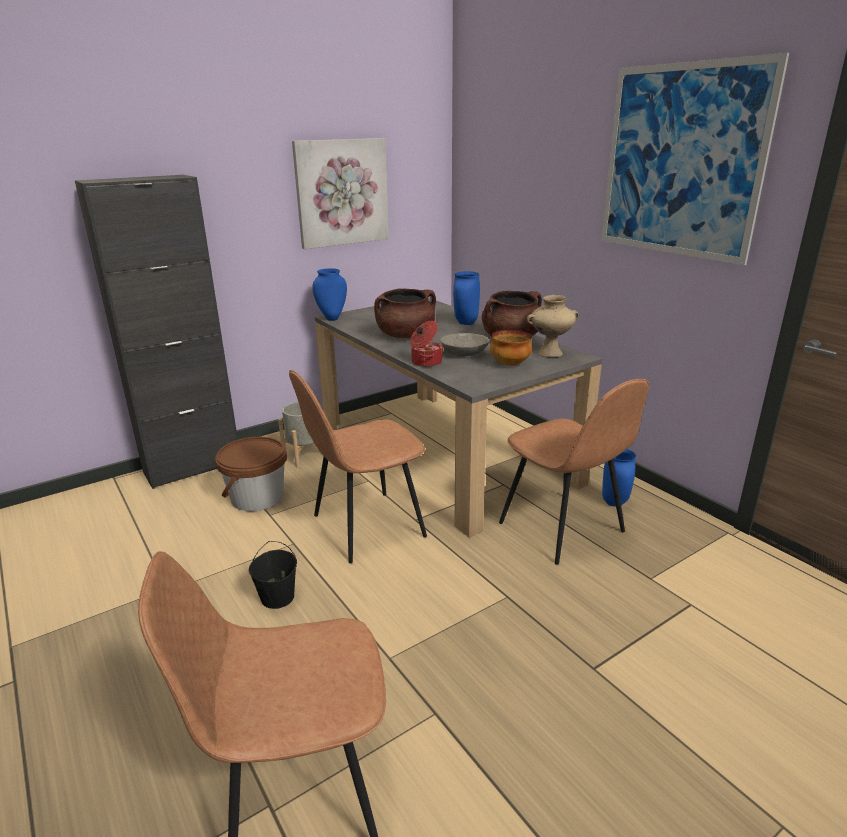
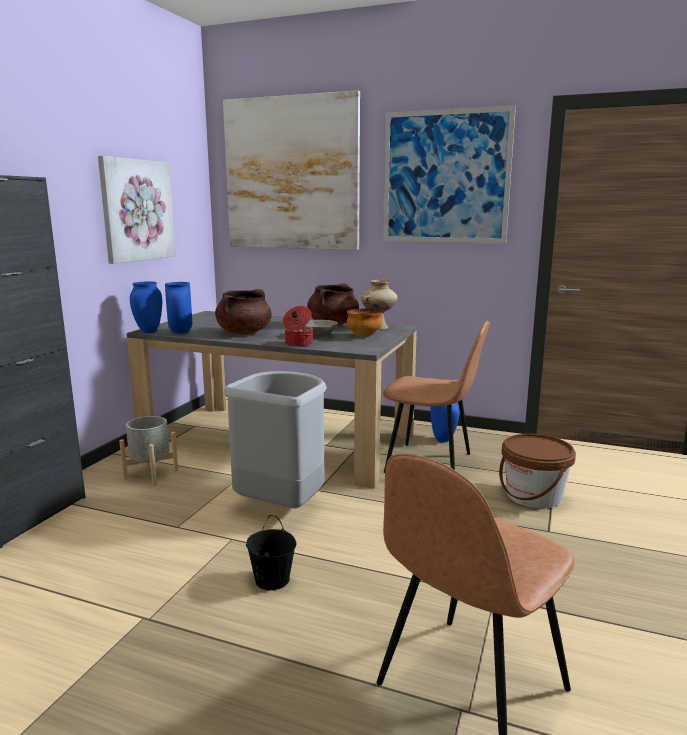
camera: 35 degrees left, 10 degrees down
(257, 497) = (144, 518): brown bucket -> brown bucket (533, 496)
(365, 526) = (282, 507): brown chair -> grey trash can
(466, 323) = (279, 320): blue vase -> blue vase (181, 332)
(519, 148) = (291, 174): none -> picture

